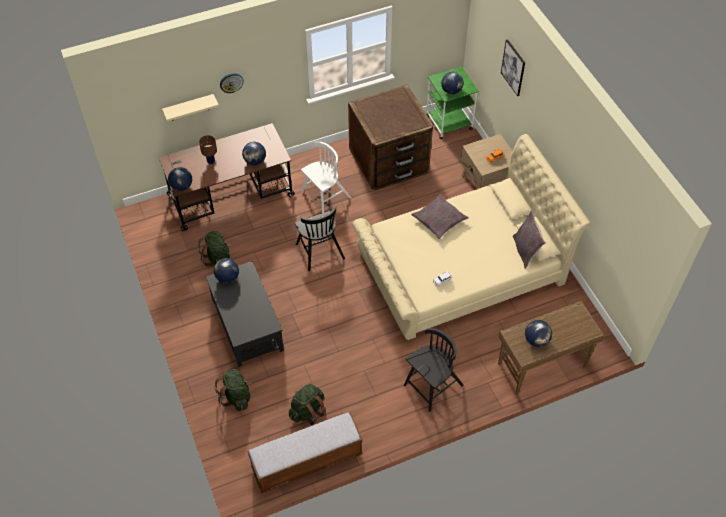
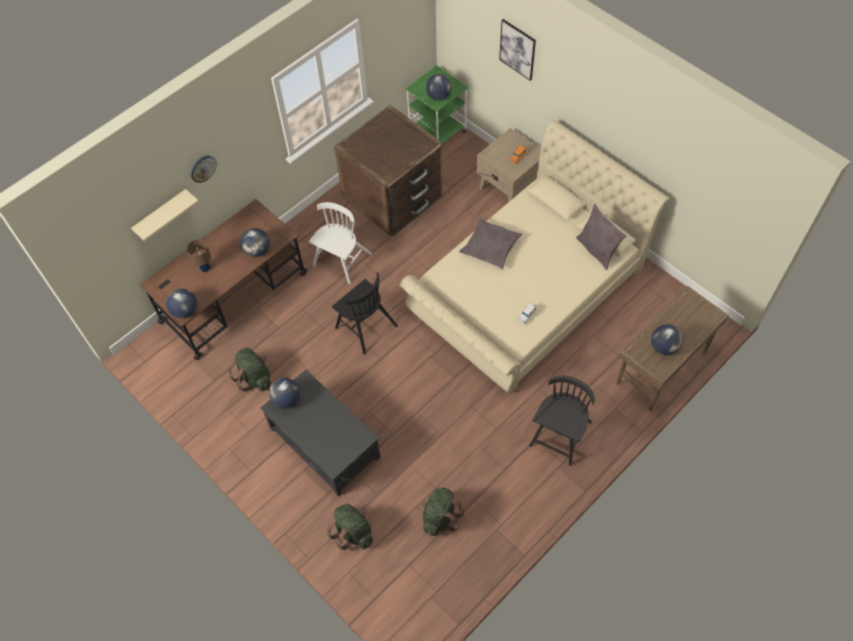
camera: 20 degrees left, 5 degrees up
(306, 461) = (466, 576): bench -> none

